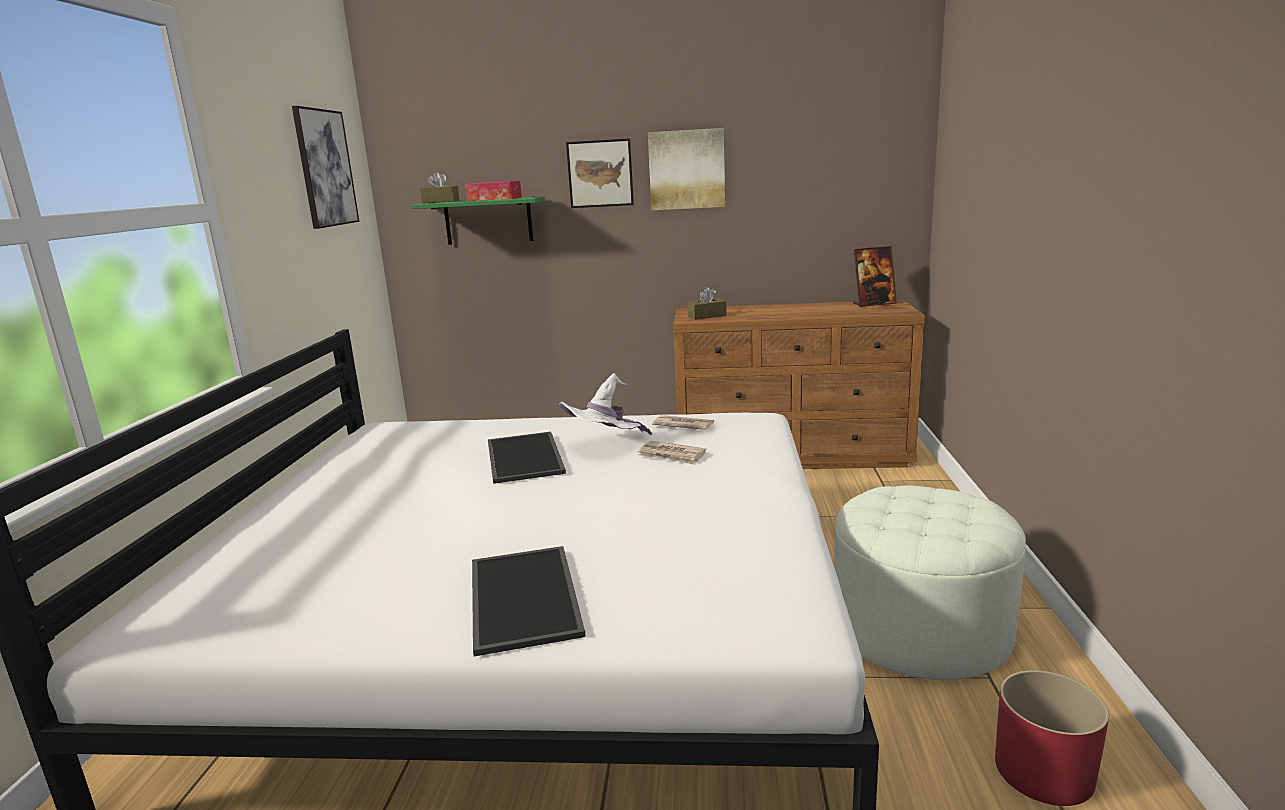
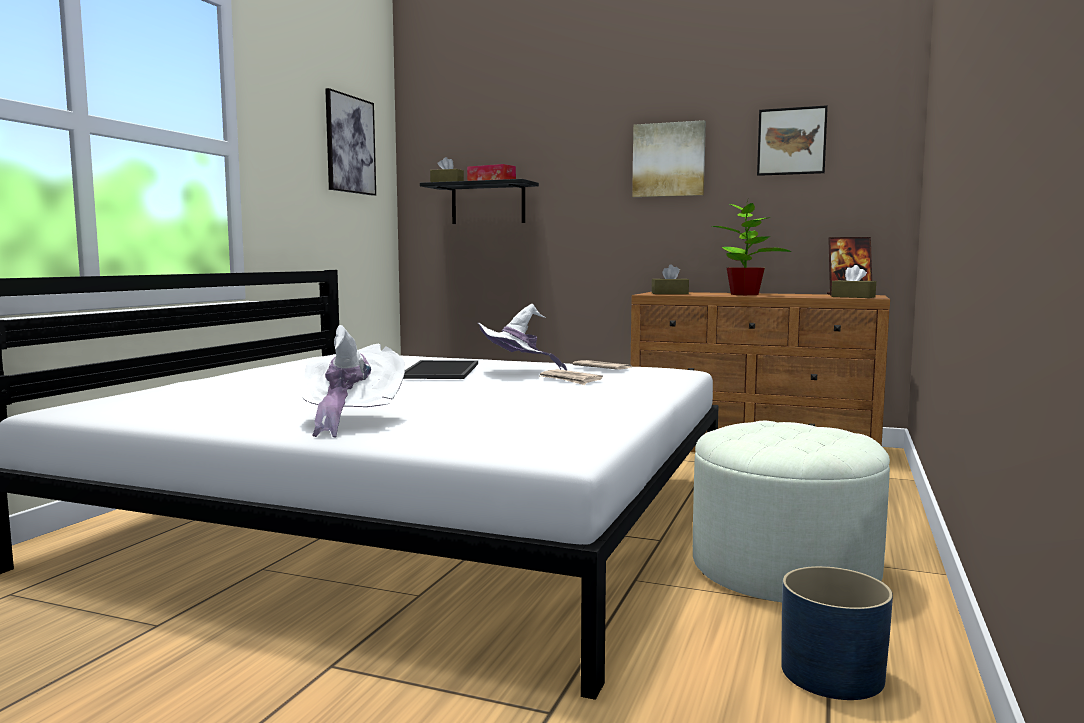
camera: 15 degrees right, 10 degrees down
(488, 221) = (488, 204): green shelf -> black shelf
(521, 597) = (349, 421): tray -> white hat
(600, 173) = (589, 163): picture -> picture (791, 141)
(781, 312) = (745, 294): none -> potted plant
(887, 312) = (853, 297): none -> brown tissue box
(1044, 770) = (832, 673): red planter -> blue planter

